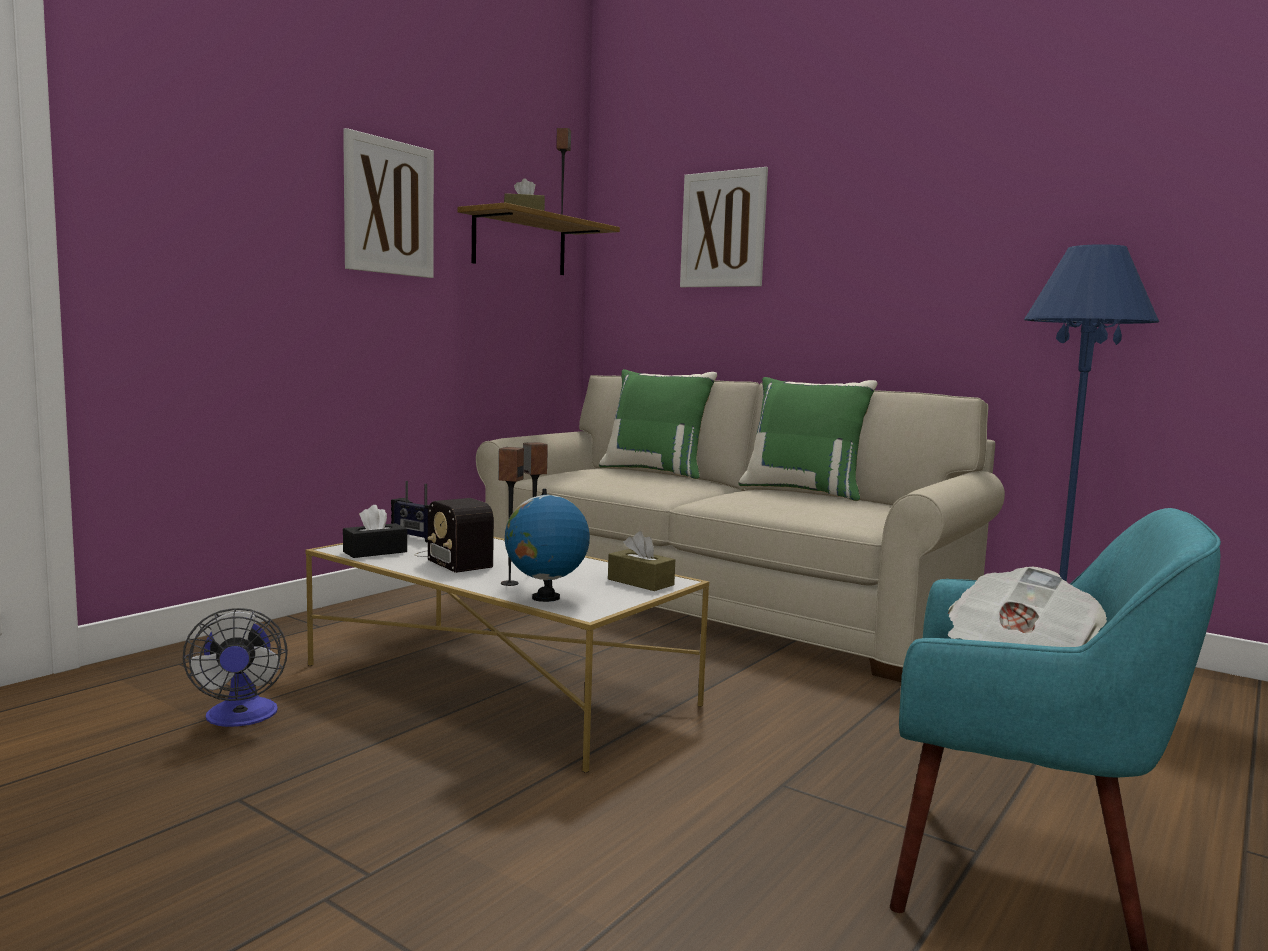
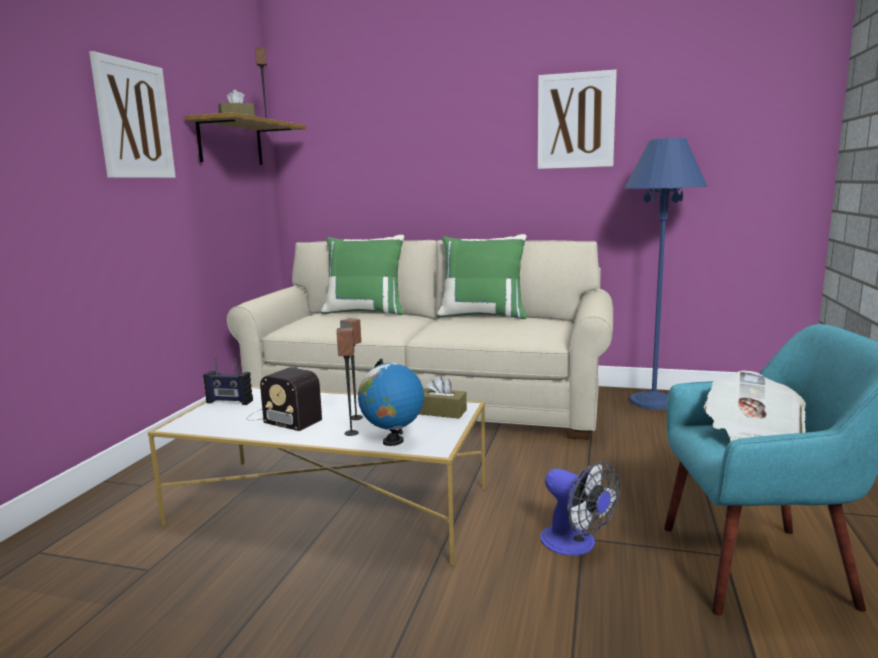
camera: 20 degrees left, 5 degrees up
(241, 718) = (142, 592): fan -> fan (576, 544)
(375, 552) = (211, 423): black tissue box -> none
(723, 229) = (390, 126): picture -> picture (576, 121)

